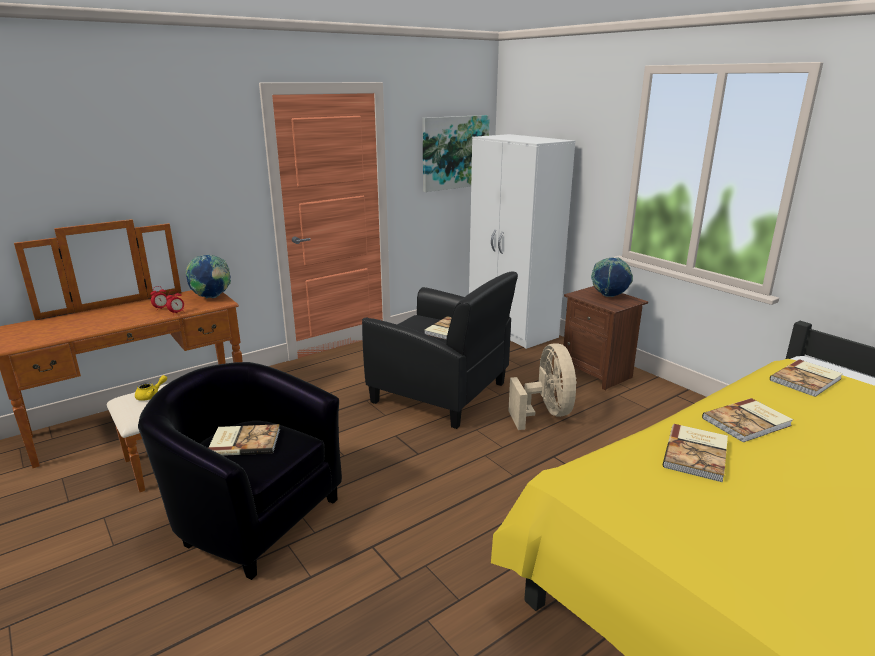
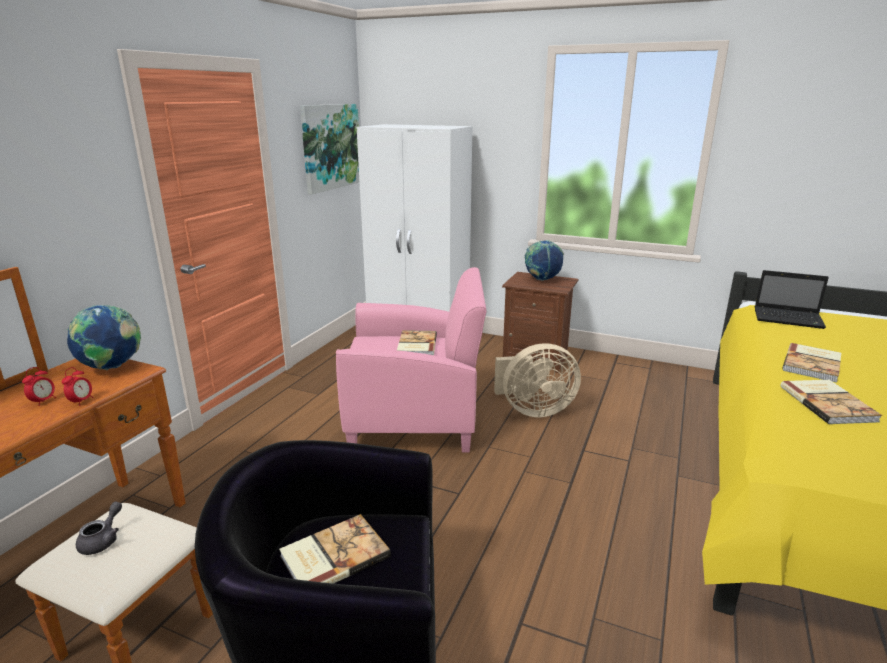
camera: 30 degrees left, 0 degrees up
(151, 395) = (103, 540): yellow teapot -> grey teapot
(440, 393) = (415, 419): black armchair -> pink armchair
(545, 413) = (533, 410): beige fan -> beige fan turned 120 degrees clockwise
(807, 380) = (789, 319): book -> laptop

